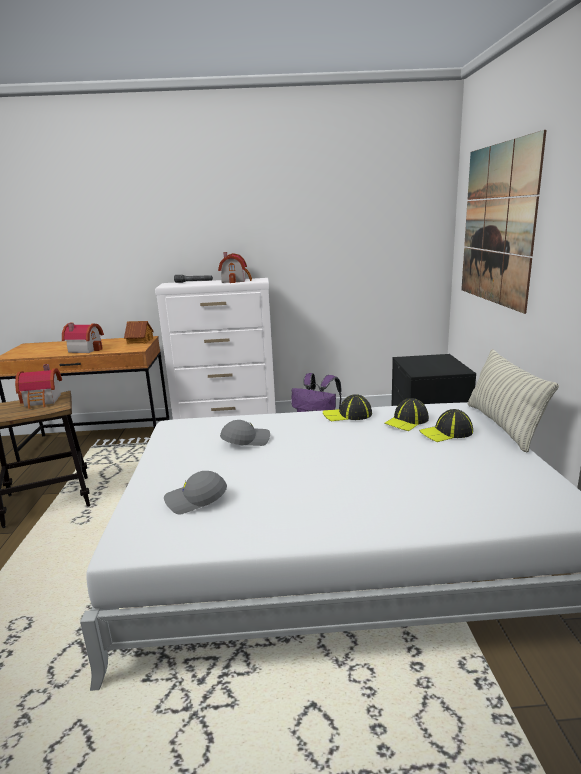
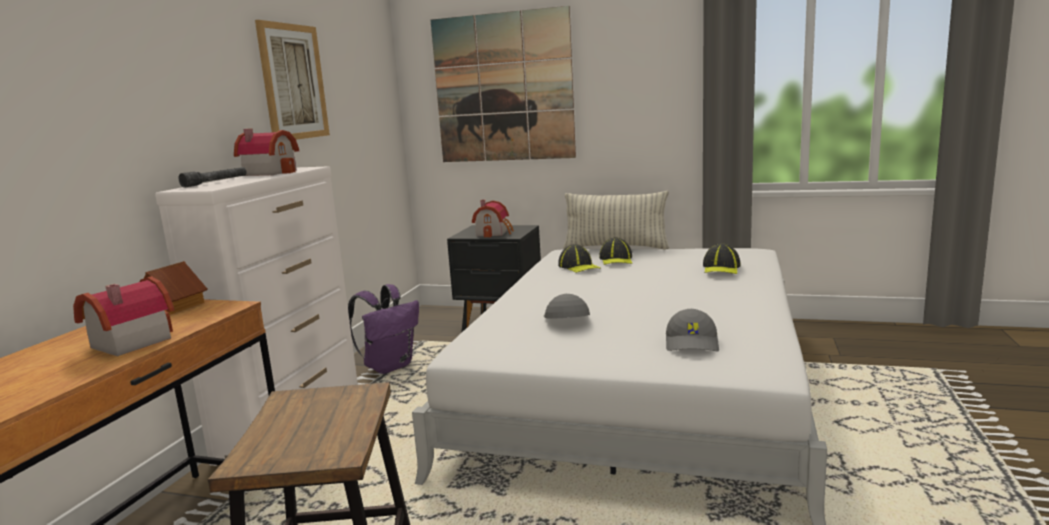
camera: 70 degrees left, 5 degrees down
(43, 401) = (301, 410): toy house -> toy house (494, 233)
(297, 218) = (293, 82): none -> picture
(347, 415) = (540, 281): cap -> cap (721, 268)

